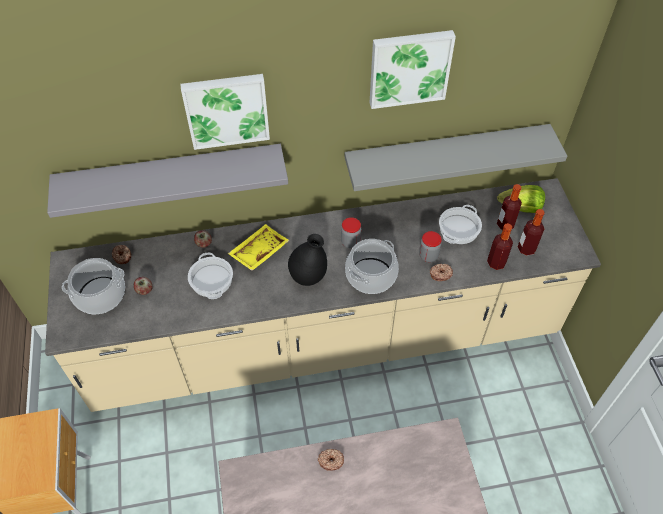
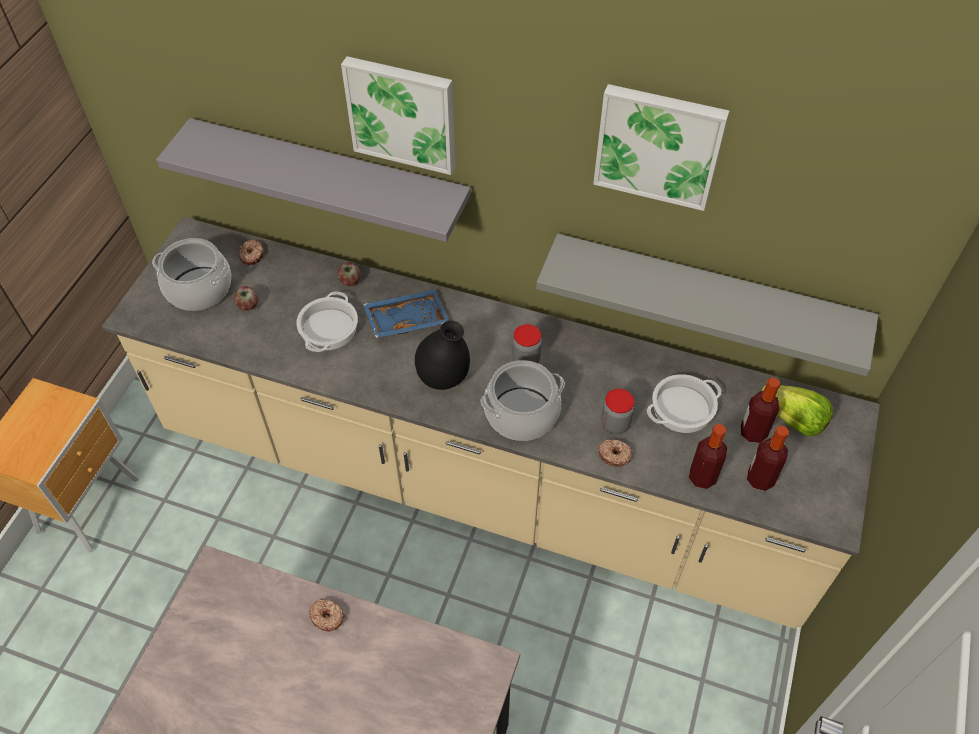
camera: 30 degrees right, 0 degrees up
(258, 251) = (406, 319): yellow tray -> blue tray

